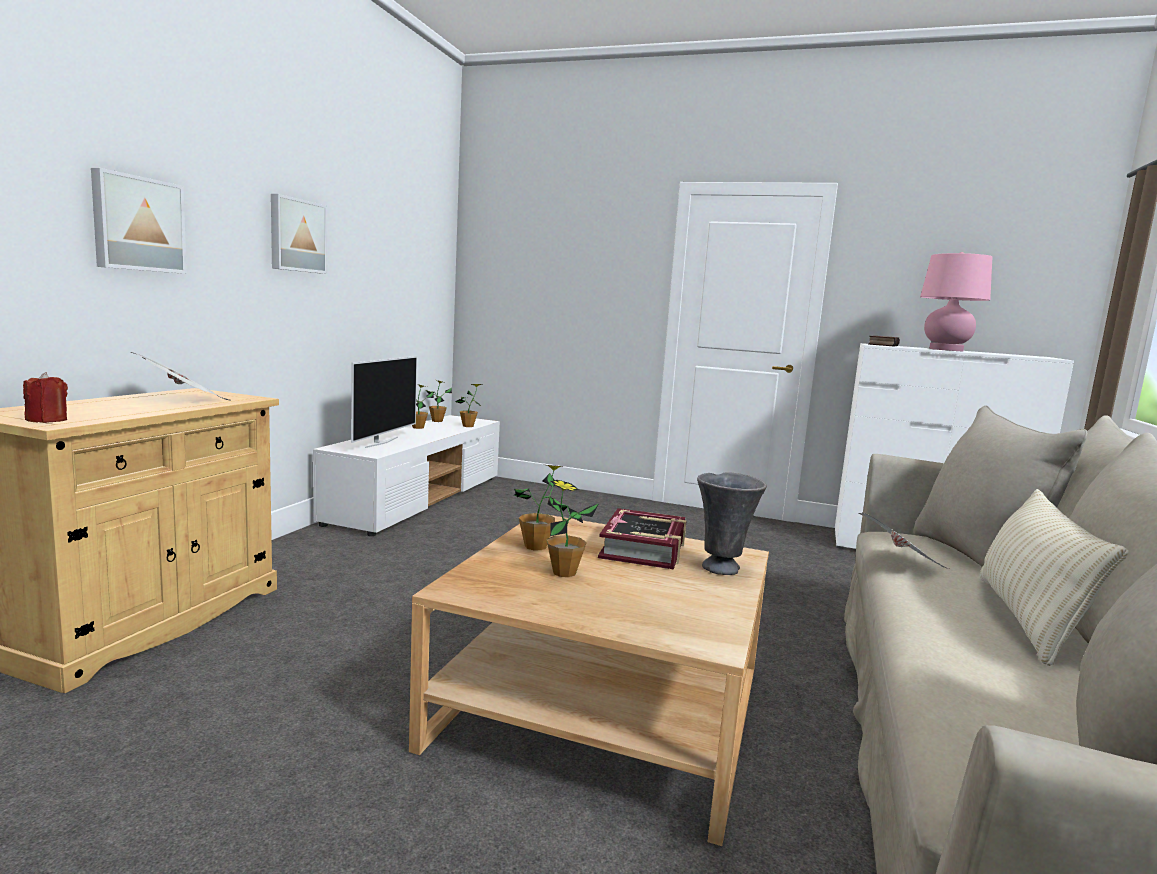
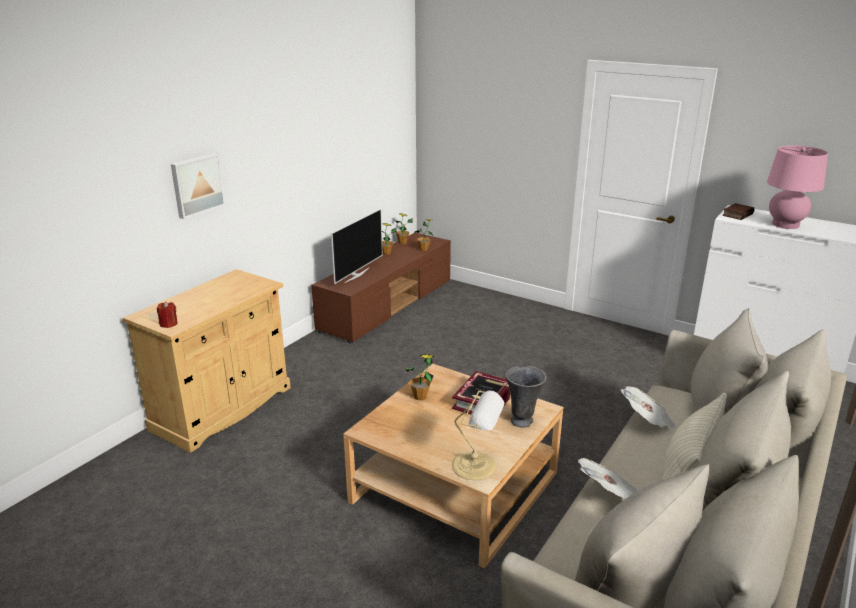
camera: 15 degrees right, 15 degrees up
(184, 400) = (231, 290): newspaper -> newspaper (609, 494)
(296, 235) = (290, 149): picture -> none
(418, 499) = (387, 305): white tv stand -> brown tv stand
(564, 572) = (427, 420): potted plant -> none
(690, 628) = (476, 466): none -> table lamp

